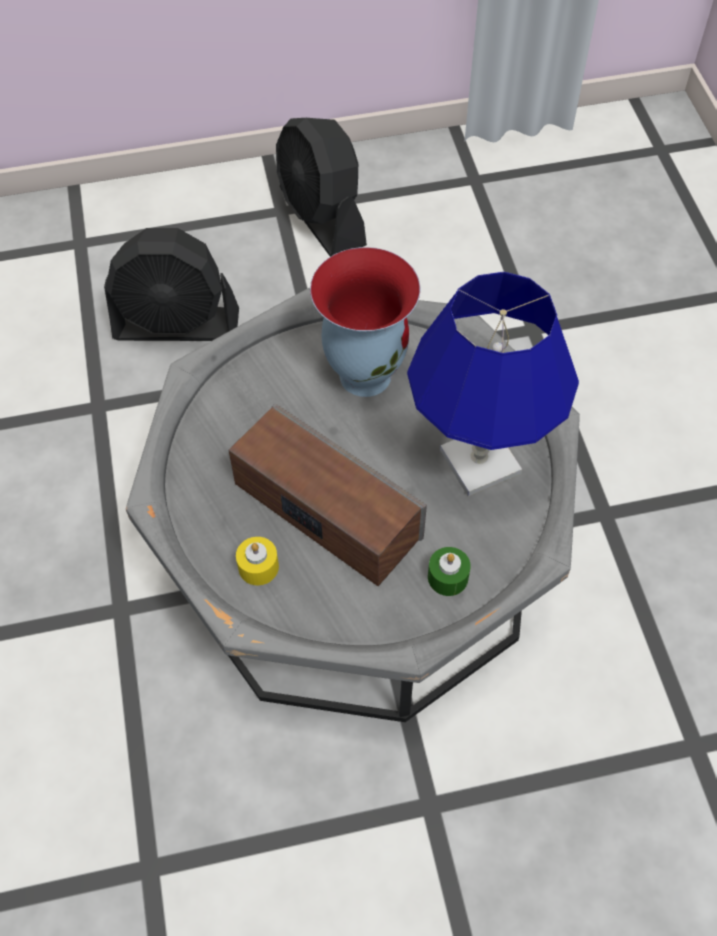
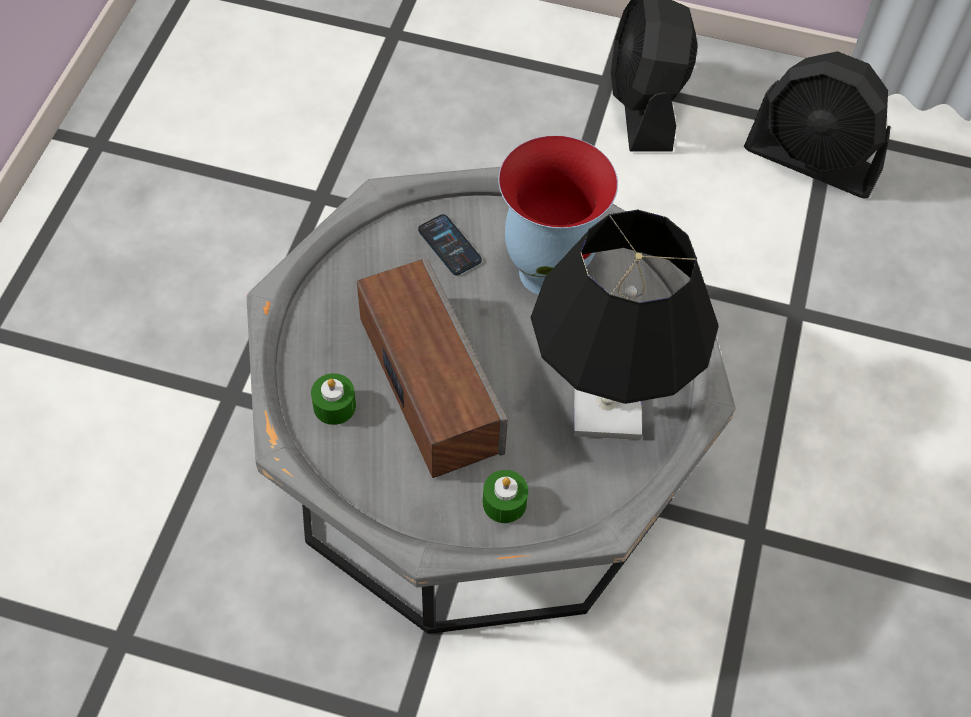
camera: 25 degrees right, 0 degrees up
(177, 325) = (439, 152): black fan -> black fan (812, 160)
(258, 567) = (334, 406): yellow candle -> green candle
(271, 389) = (449, 245): none -> phone
(479, 461) = (606, 407): blue table lamp -> black table lamp

